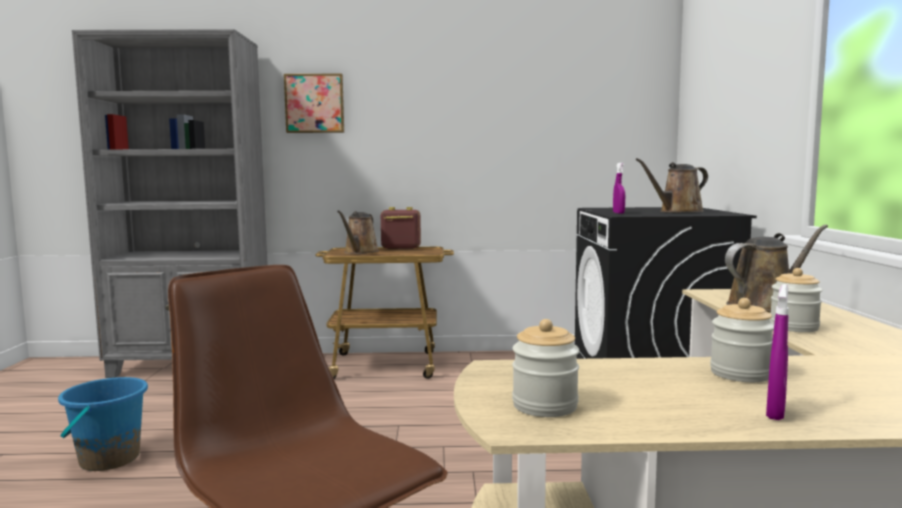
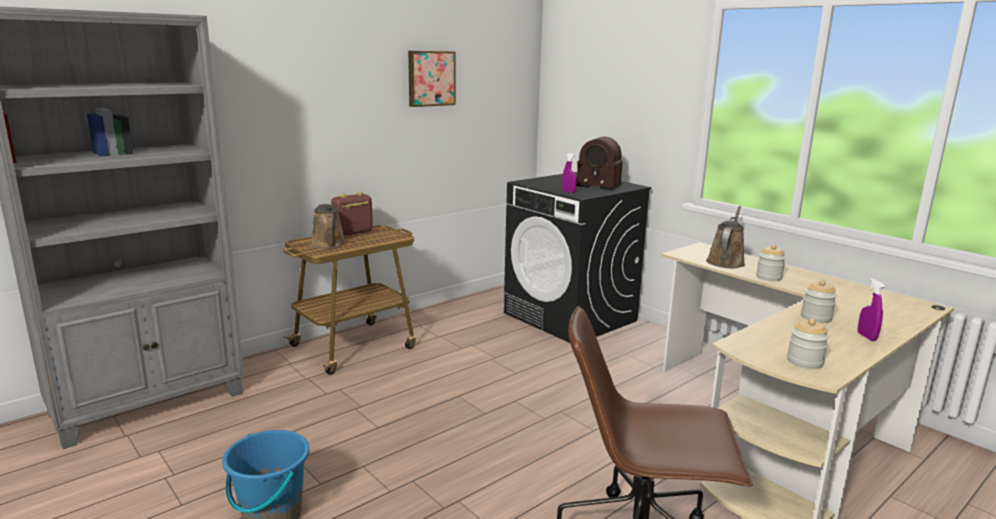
camera: 40 degrees left, 10 degrees up
(315, 103) = (247, 87): picture -> picture (430, 78)
(677, 211) = (594, 184): brown watering can -> radio

